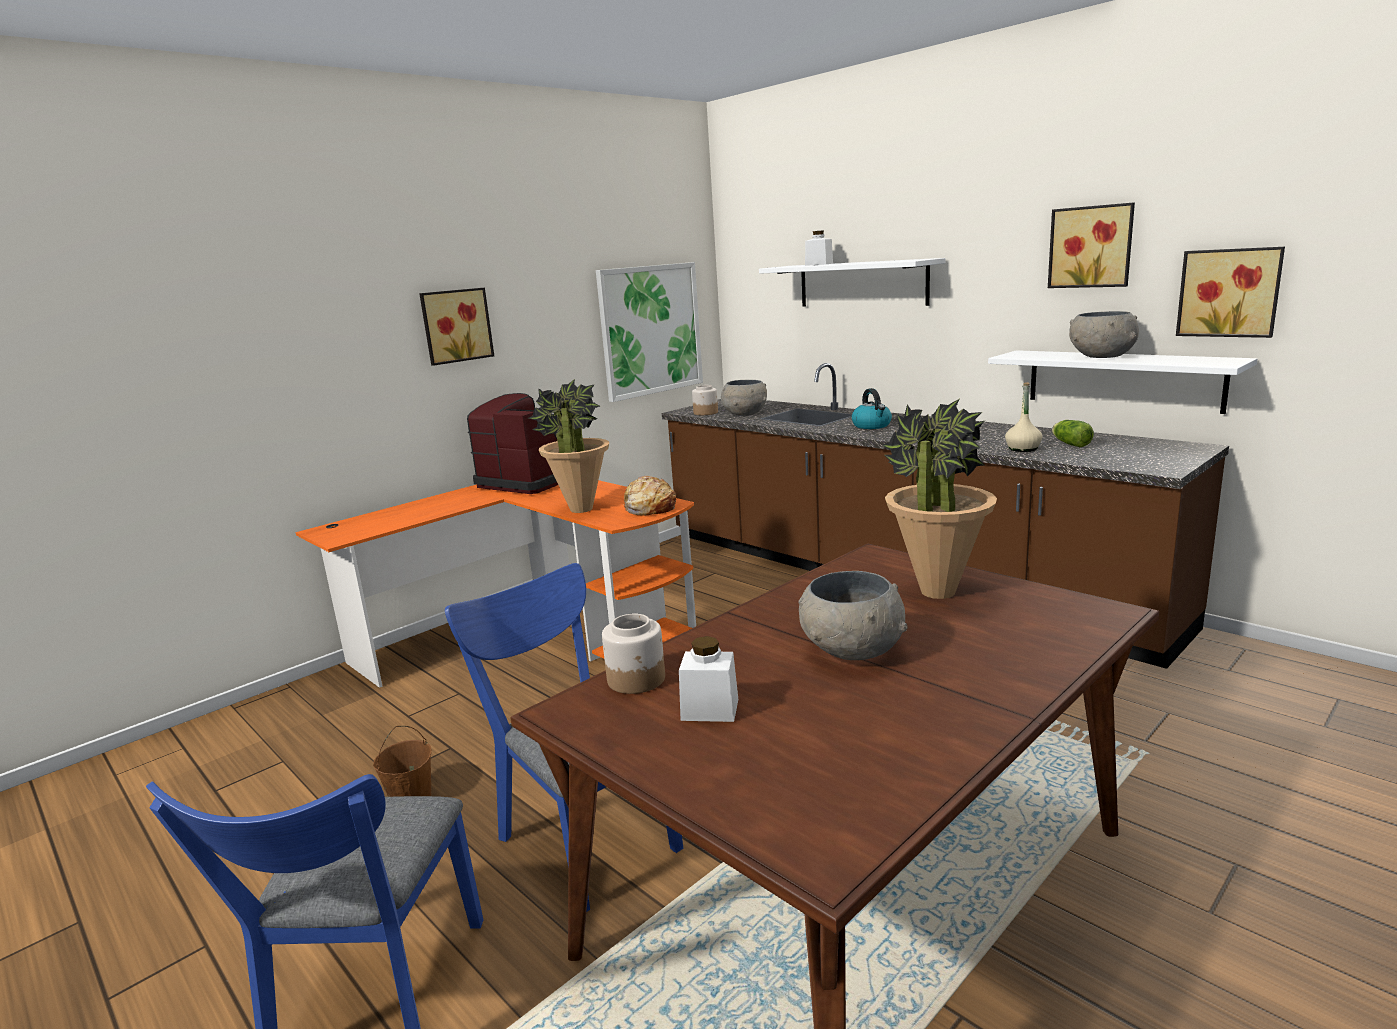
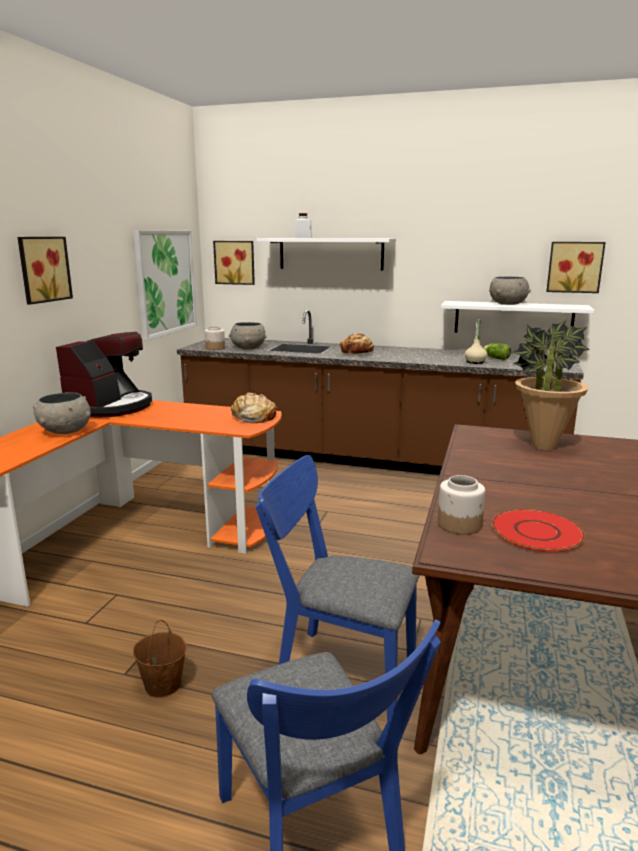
camera: 30 degrees left, 0 degrees up
(527, 482) = (110, 407): coffee machine -> coffee machine turned 105 degrees clockwise
(581, 509) = (197, 423): potted plant -> none
(710, 709) = (536, 532): white jar -> red plate
(851, 651) = (555, 485): grey bowl -> grey bowl (65, 431)
(872, 426) = (357, 352): kettle -> bread
(1091, 247) = (495, 236): picture -> picture (235, 262)

